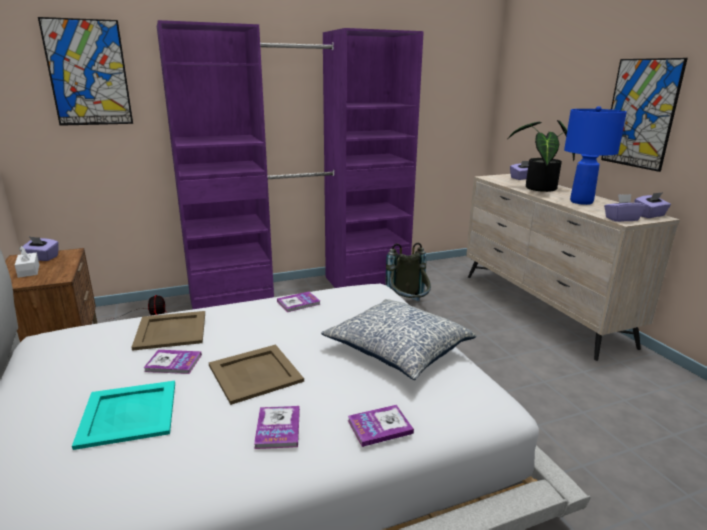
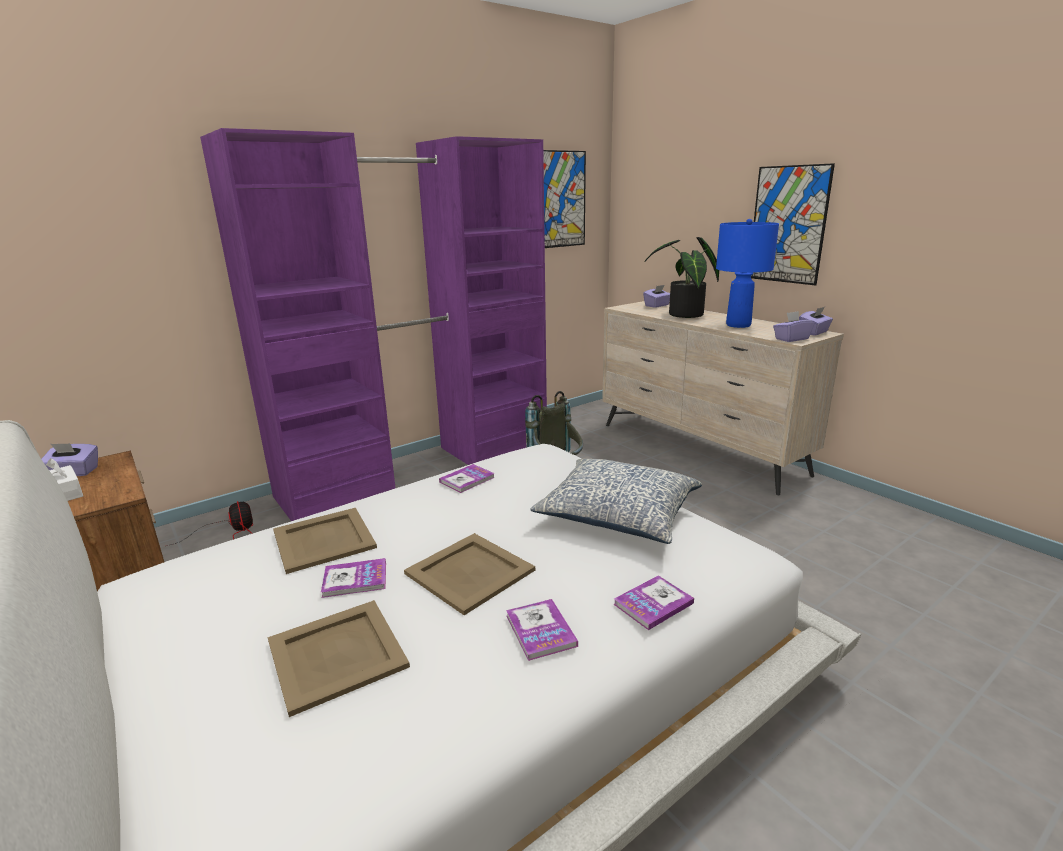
camera: 15 degrees left, 0 degrees up
(88, 73) = (104, 204): picture -> picture (560, 199)
(129, 414) = (338, 654): turquoise tray -> beige tray

